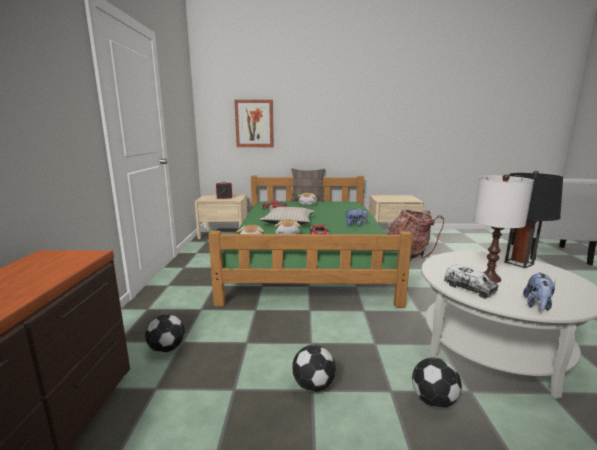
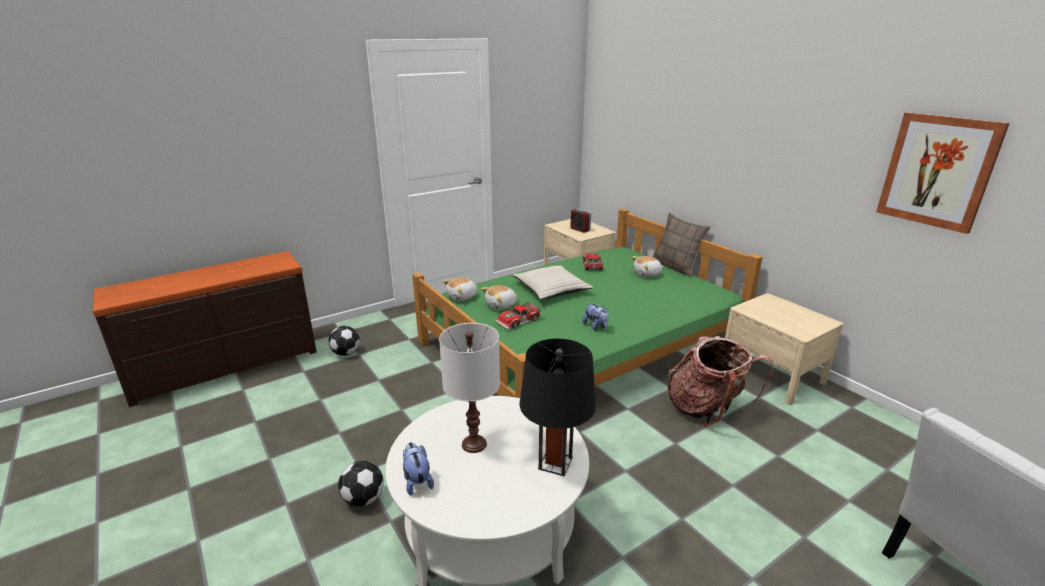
camera: 55 degrees right, 10 degrees up
(254, 124) = (637, 137): picture -> picture (937, 171)
(312, 385) = (345, 431): football -> none
(469, 288) = (430, 434): toy truck -> none
(537, 305) = (417, 481): plush toy -> plush toy turned 75 degrees clockwise

